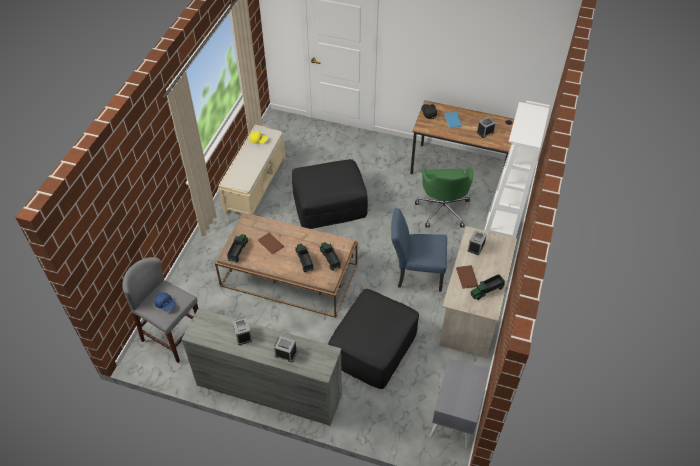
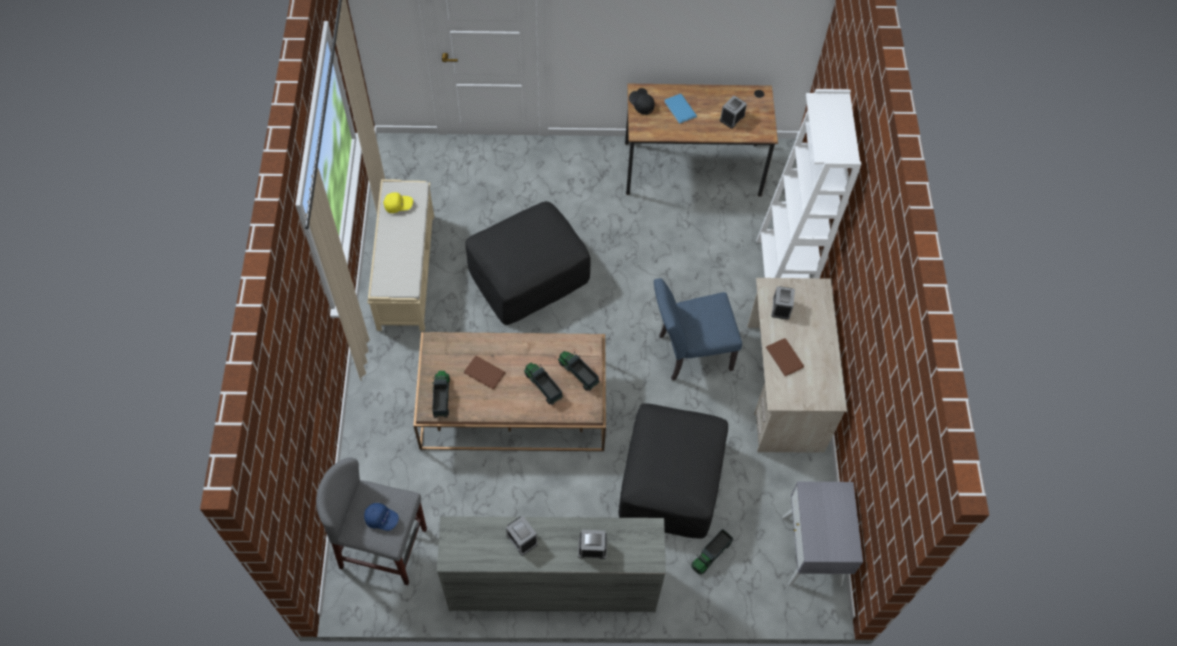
camera: 20 degrees left, 10 degrees up
(443, 209) = (692, 241): green office chair -> none
(487, 290) = (817, 370): toy truck -> toy truck (711, 554)

